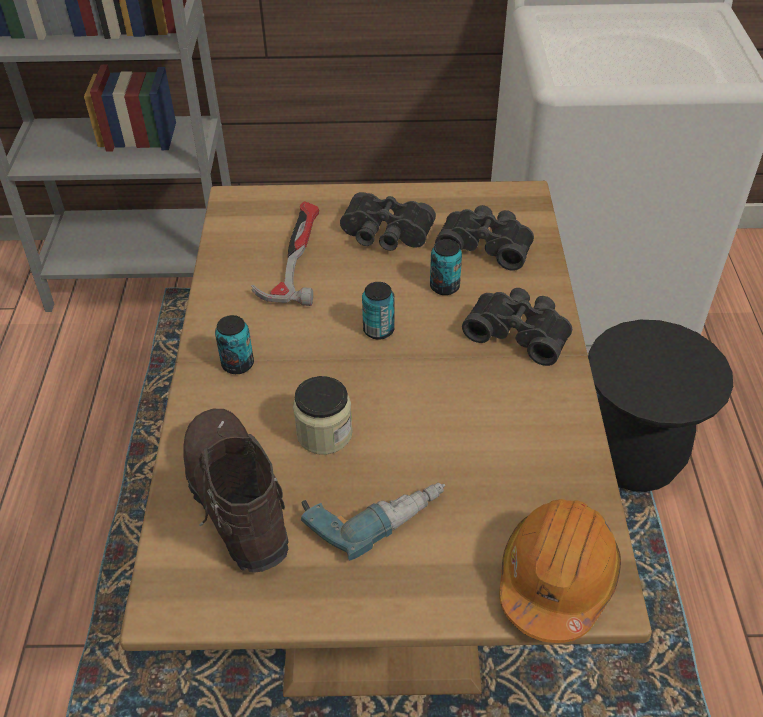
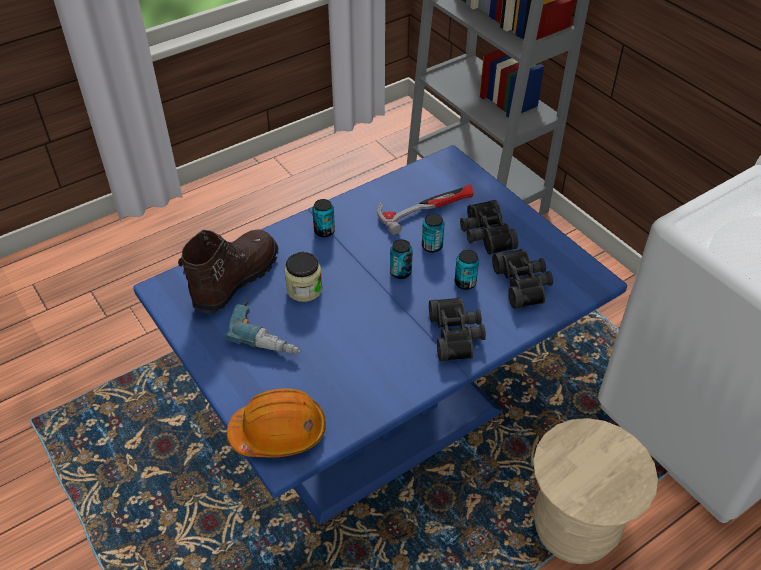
camera: 55 degrees right, 0 degrees up
(361, 284) = (432, 246): none -> can
(385, 549) = (380, 423): brown dining table -> blue dining table
(632, 459) = (573, 529): black stool -> beige stool

